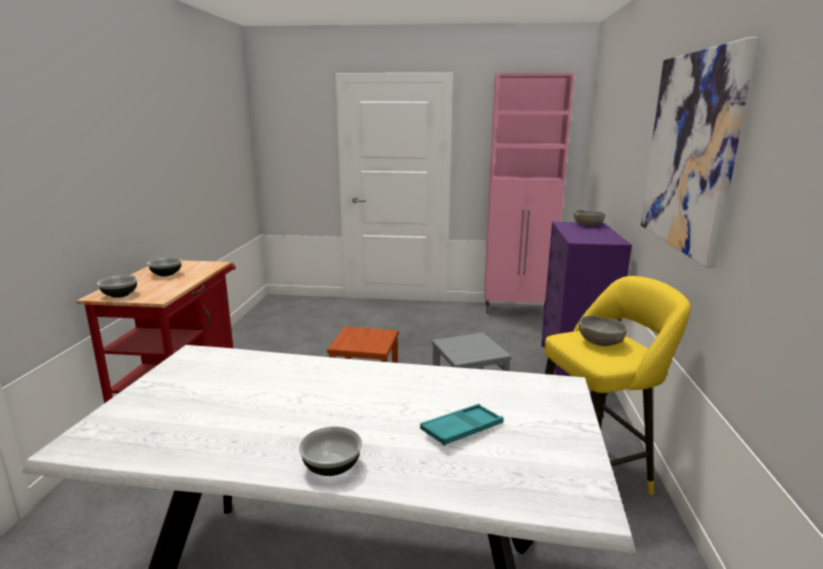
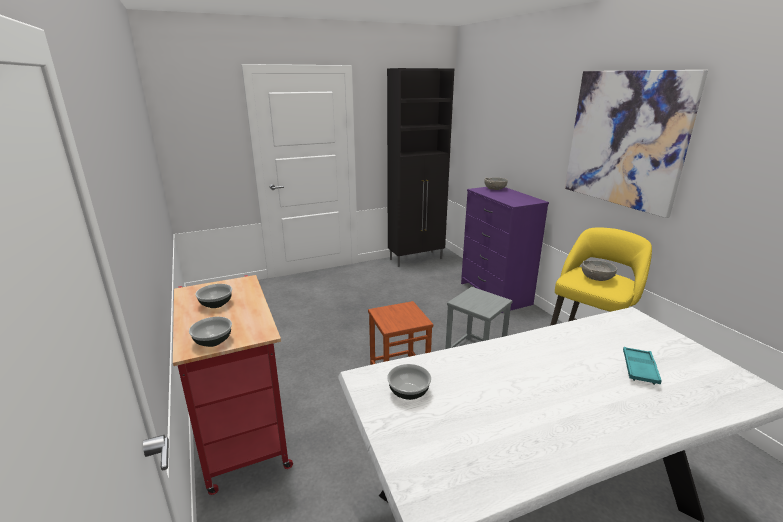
camera: 30 degrees left, 5 degrees up
(332, 466) = (624, 429): bowl -> bowl (409, 392)
(517, 310) = (417, 259): pink cabinet -> black cabinet

